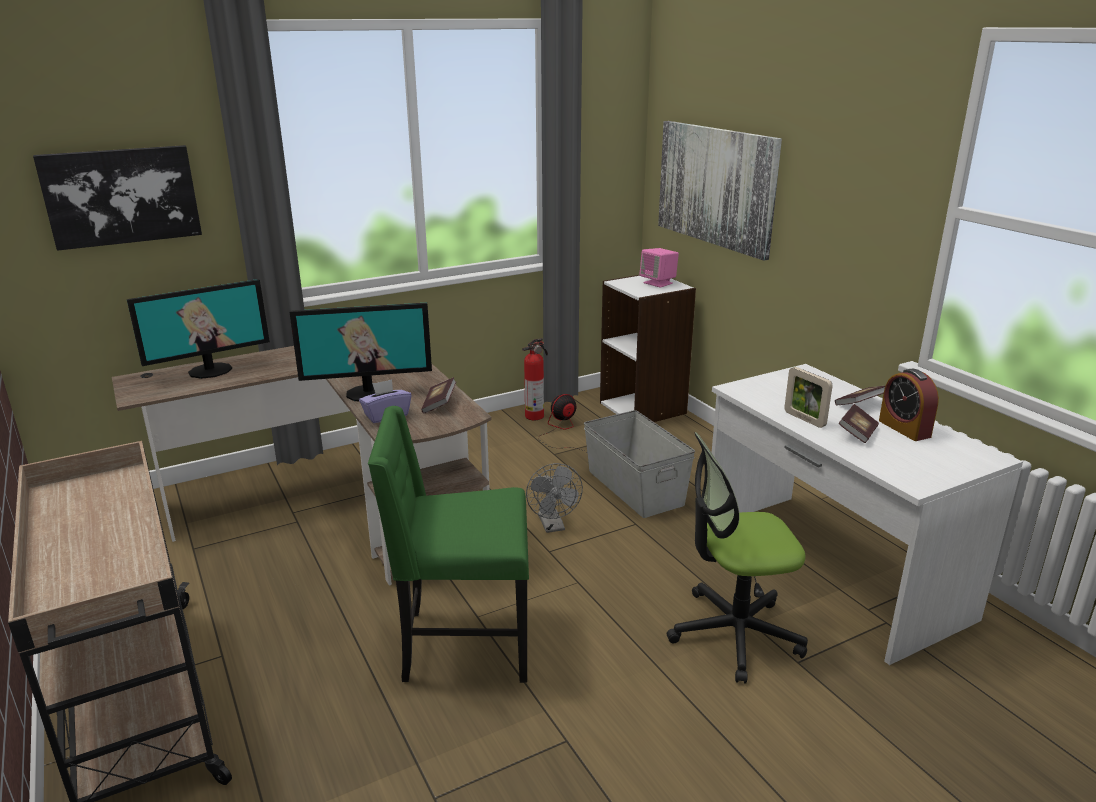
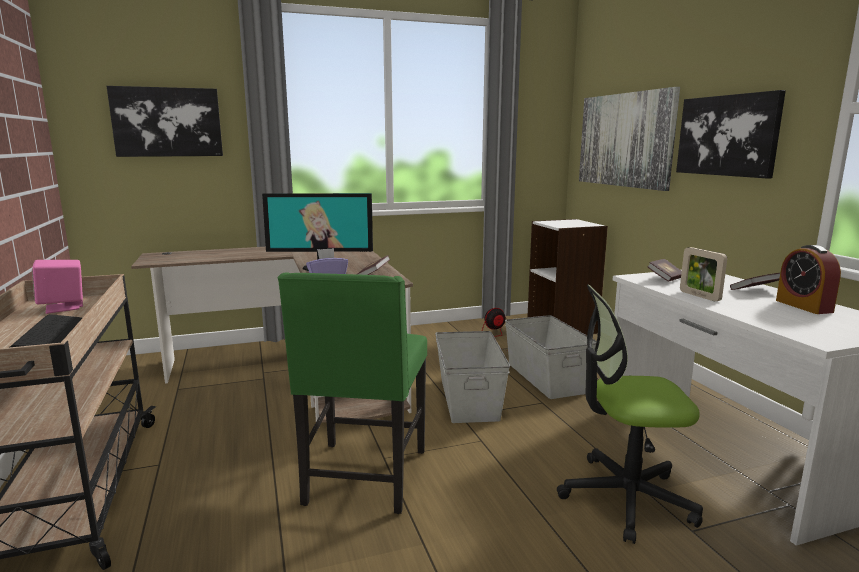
camera: 10 degrees right, 10 degrees down
(112, 548) = (51, 334): none -> keyboard
(210, 370) = (213, 253): monitor -> none
(463, 644) = (364, 478): green chair -> green chair turned 90 degrees counterclockwise
(535, 416) = (473, 327): fire extinguisher -> none
(553, 526) = (469, 398): grey fan -> grey storage box
(658, 283) = (577, 223): pink speaker -> pink speaker (63, 307)
(834, 210) = (727, 135): none -> picture
(857, 433) = (754, 306): book -> book (665, 279)

